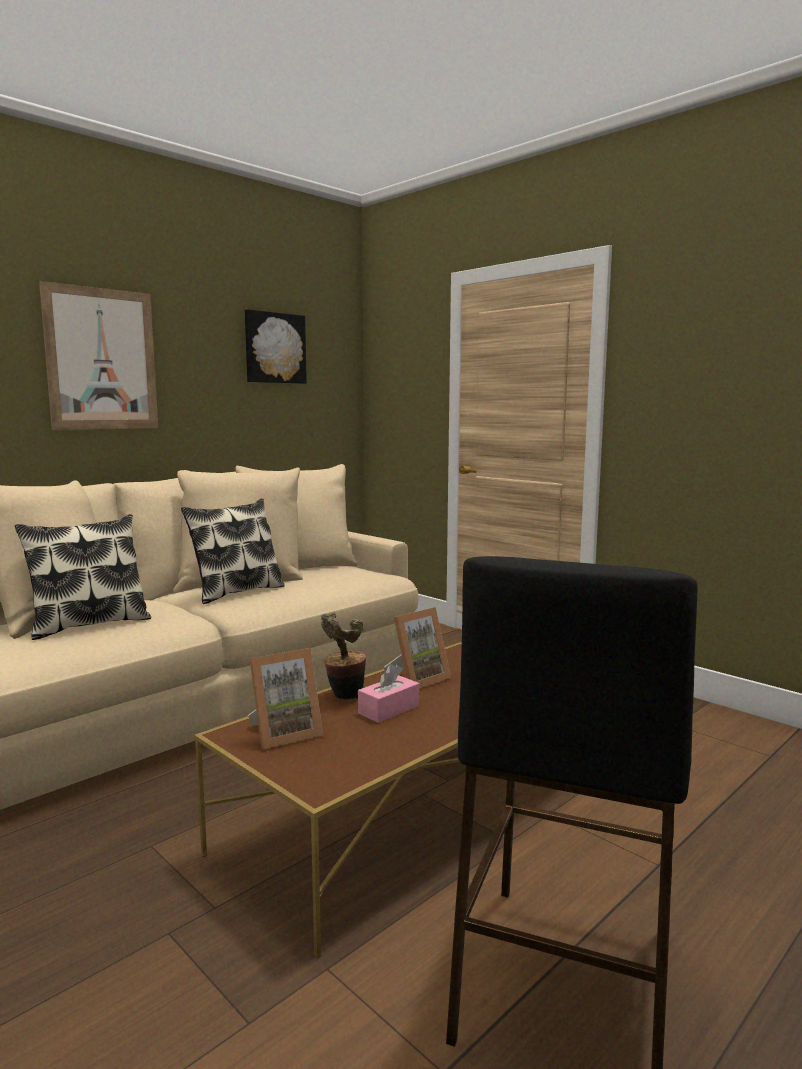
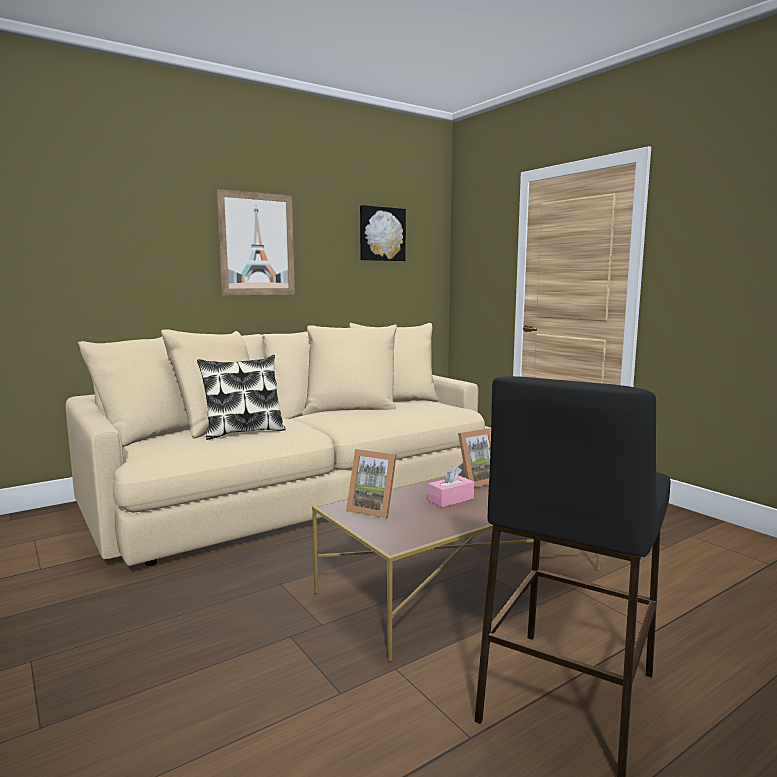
camera: 10 degrees right, 0 degrees up
(236, 592) = (346, 415): pillow -> none
(284, 733) = (373, 509): picture frame -> picture frame turned 45 degrees clockwise
(344, 696) = (419, 489): potted plant -> none

